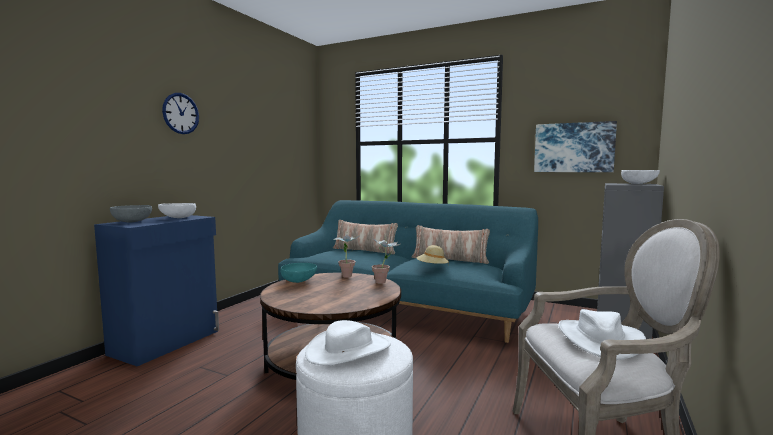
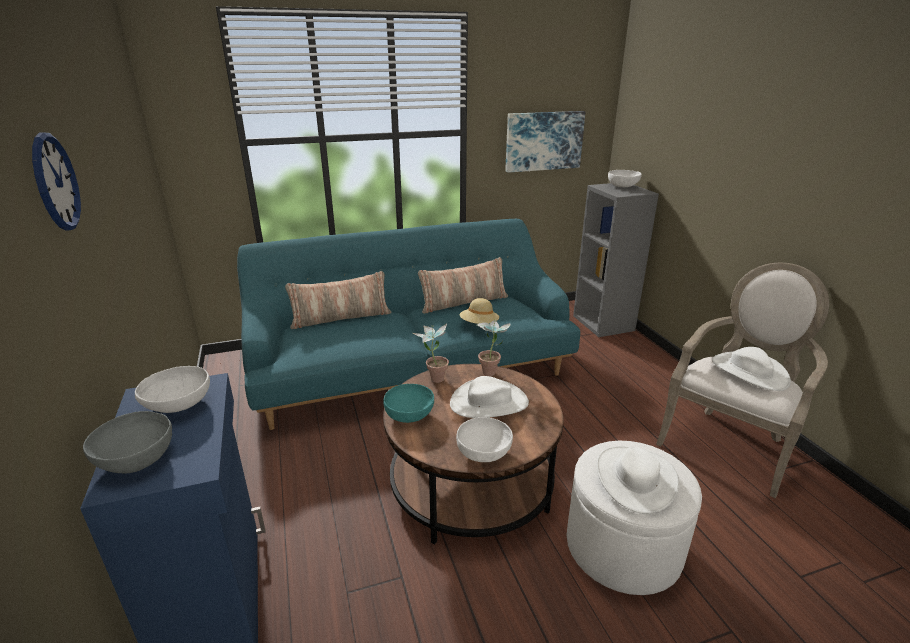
camera: 45 degrees left, 20 degrees up
(293, 302) = (484, 452): none -> white bowl
(347, 290) = (489, 403): none -> white hat

